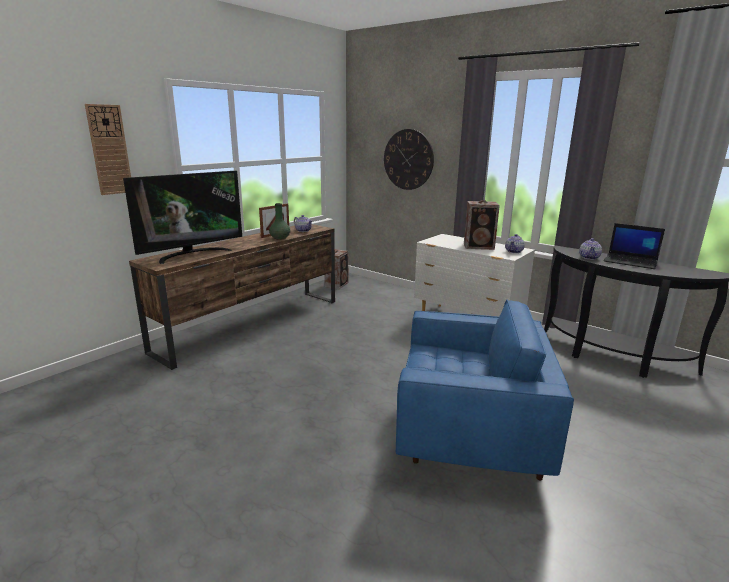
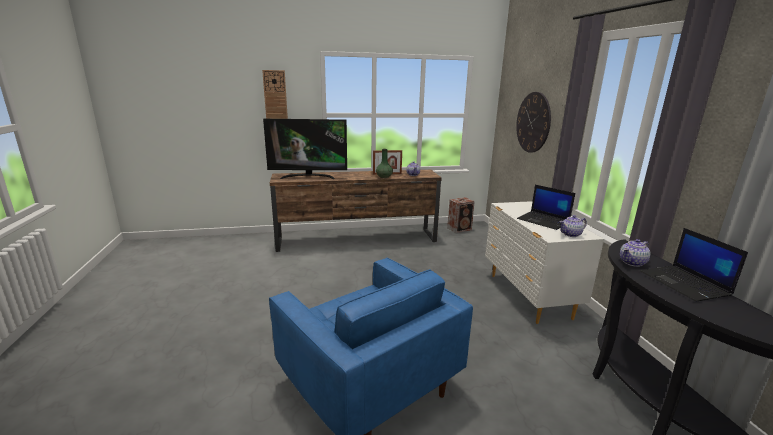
camera: 40 degrees right, 0 degrees up
(479, 246) = (544, 221): speaker -> laptop

